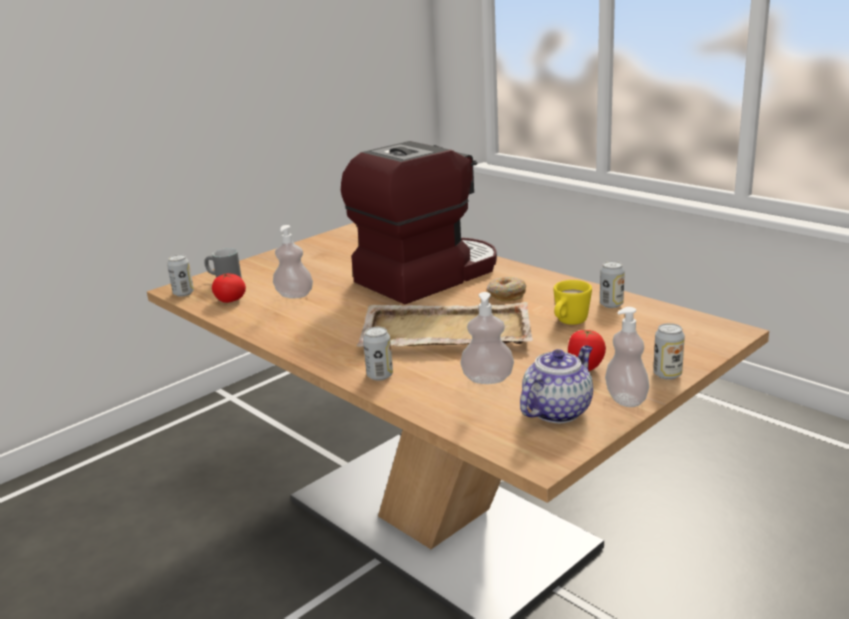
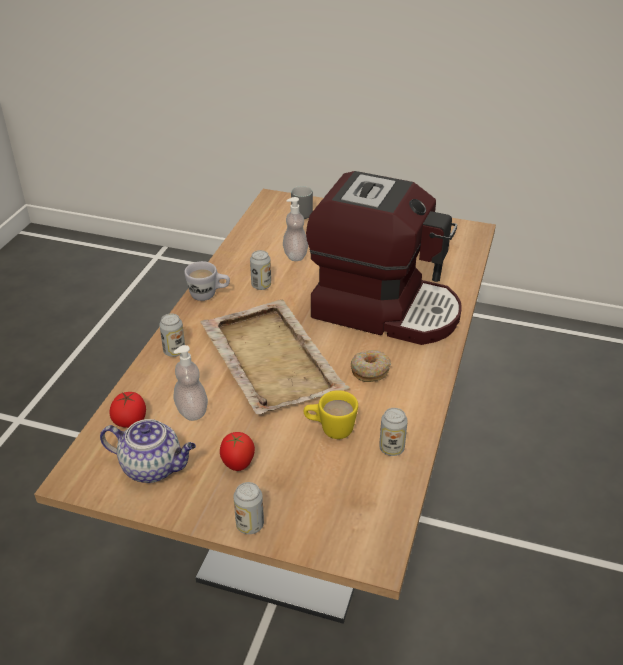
camera: 60 degrees right, 15 degrees up
(183, 293) = (267, 205): can -> can (261, 285)
(230, 300) = (268, 230): tomato -> tomato (130, 420)
(304, 345) = (209, 295): none -> white mug
(626, 399) = (189, 506): soap dispenser -> none

